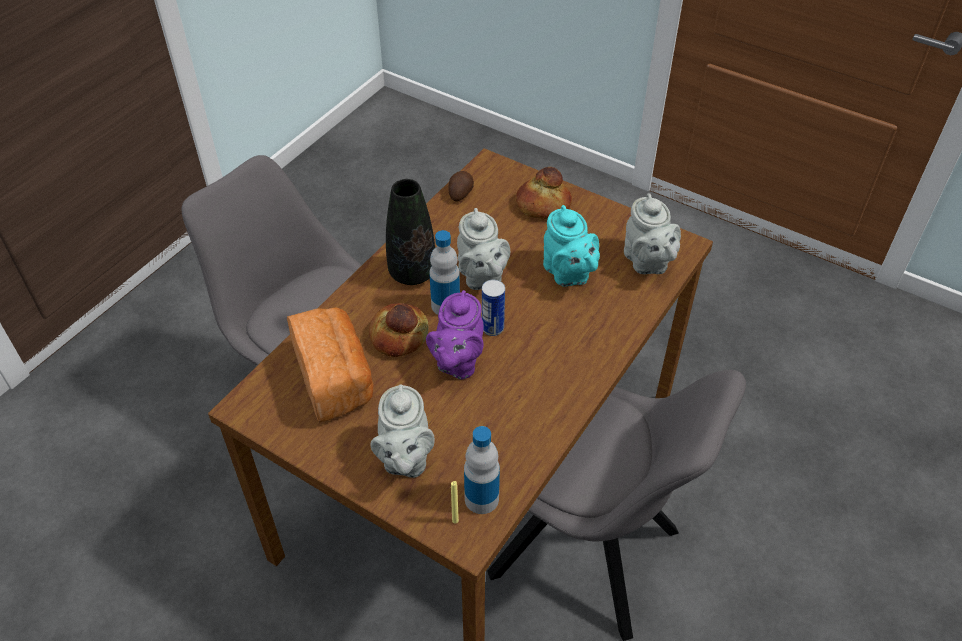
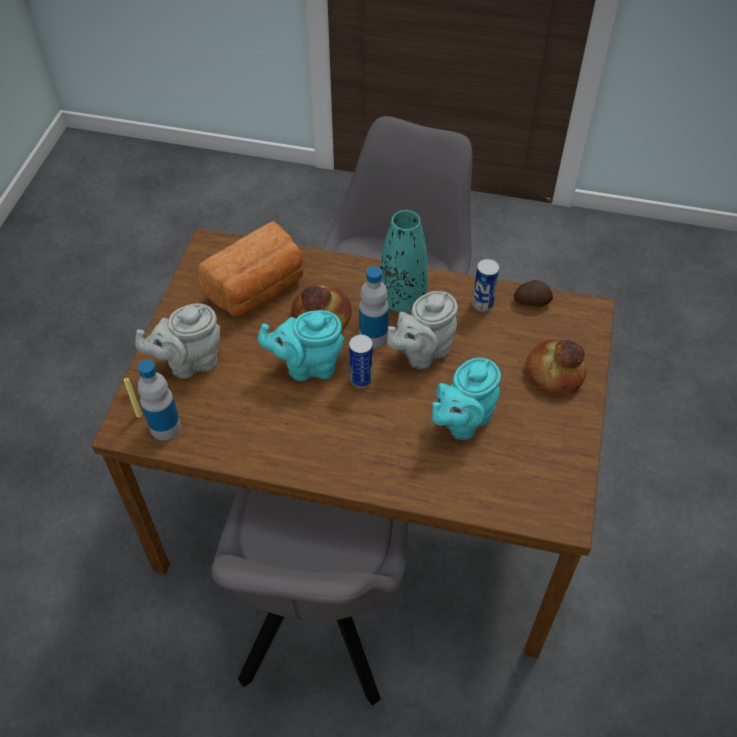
camera: 70 degrees right, 5 degrees up
(412, 273) = (402, 299): black vase -> turquoise vase
(447, 223) = (482, 304): none -> can
(457, 362) = (308, 365): purple teapot -> turquoise teapot
(647, 263) = (517, 489): grey teapot -> none

